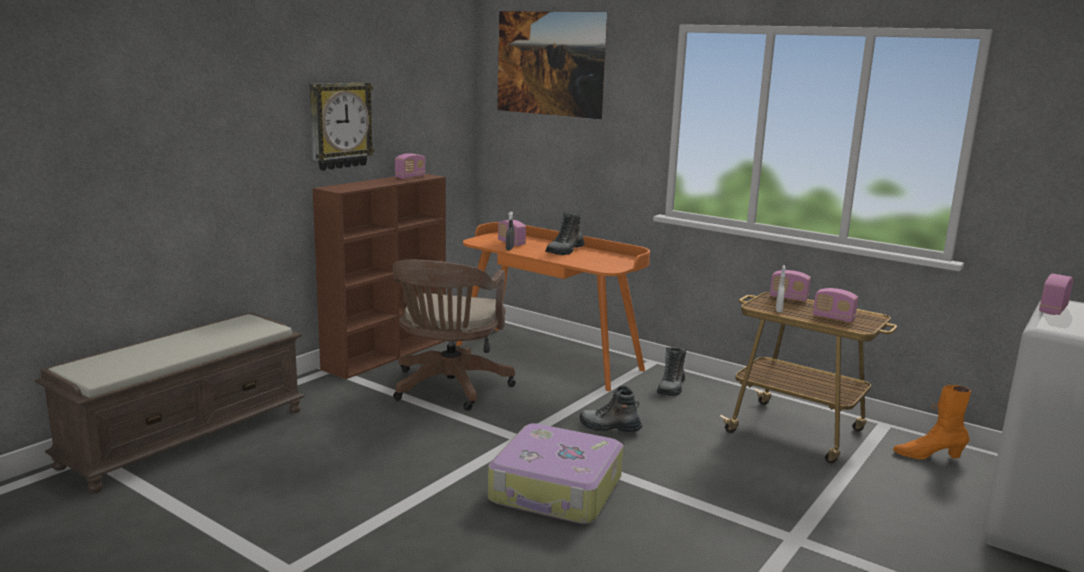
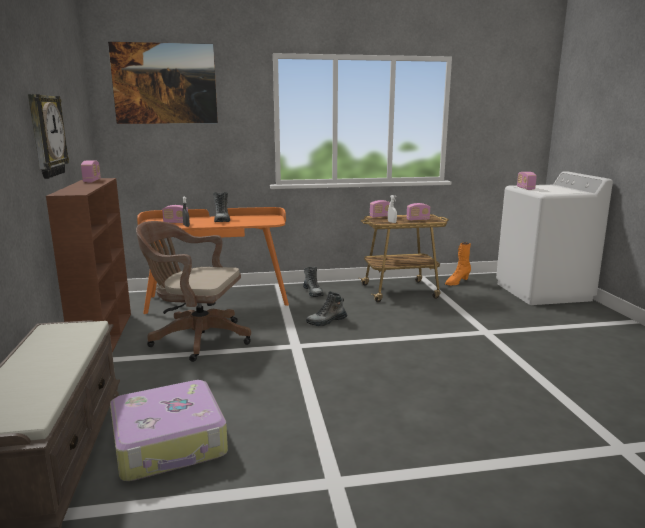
camera: 45 degrees left, 0 degrees up
(449, 388) = (196, 338): brown office chair -> brown office chair turned 135 degrees clockwise
(556, 490) = (367, 360): suitcase -> suitcase (170, 443)

